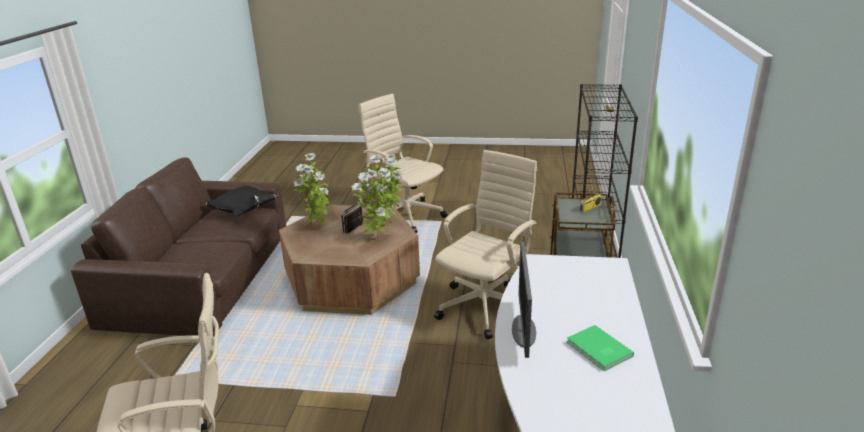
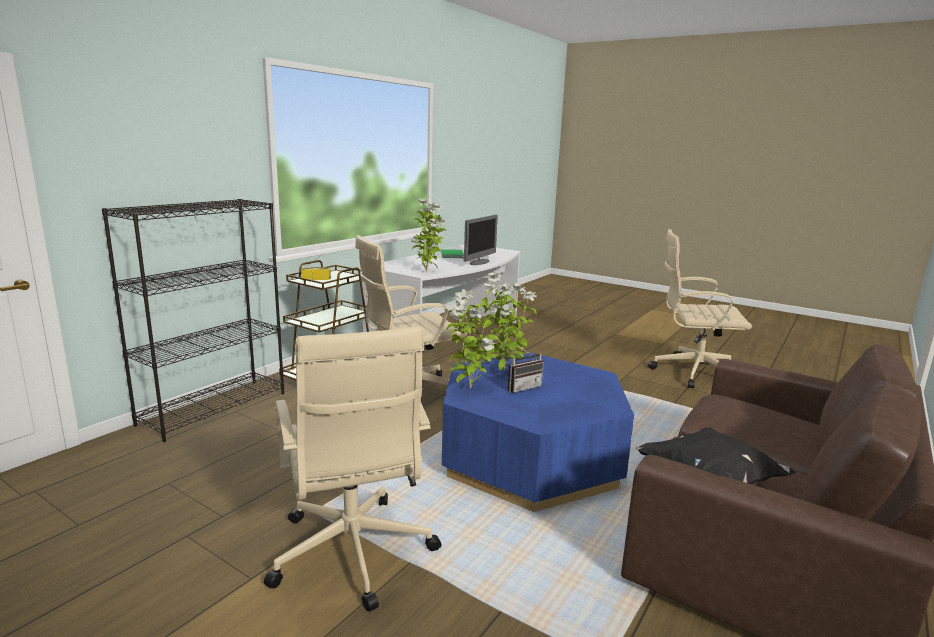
camera: 155 degrees left, 10 degrees down
(317, 226) = (573, 404): potted plant -> potted plant (427, 272)
(352, 280) = (530, 458): brown coffee table -> blue coffee table

